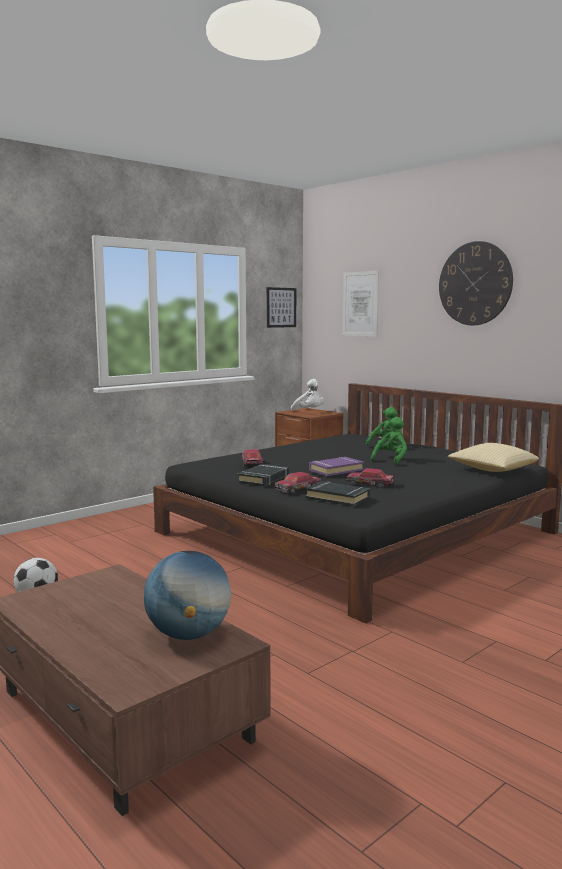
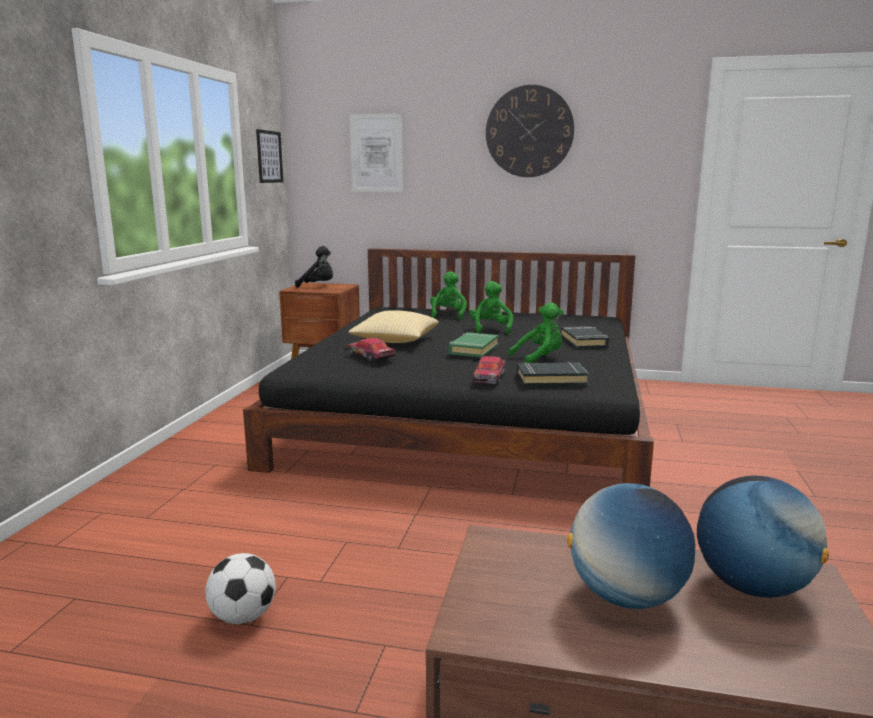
camera: 35 degrees left, 5 degrees up
(112, 615) = (626, 597): none -> globe
(264, 479) = (427, 372): black book -> black book (584, 341)
(309, 411) = (318, 286): white plush toy -> black plush toy
(335, 470) = (473, 349): purple book -> green book
(370, 484) = (539, 359): toy car -> green plush toy
(492, 470) = (596, 326): pillow -> pillow (395, 341)

